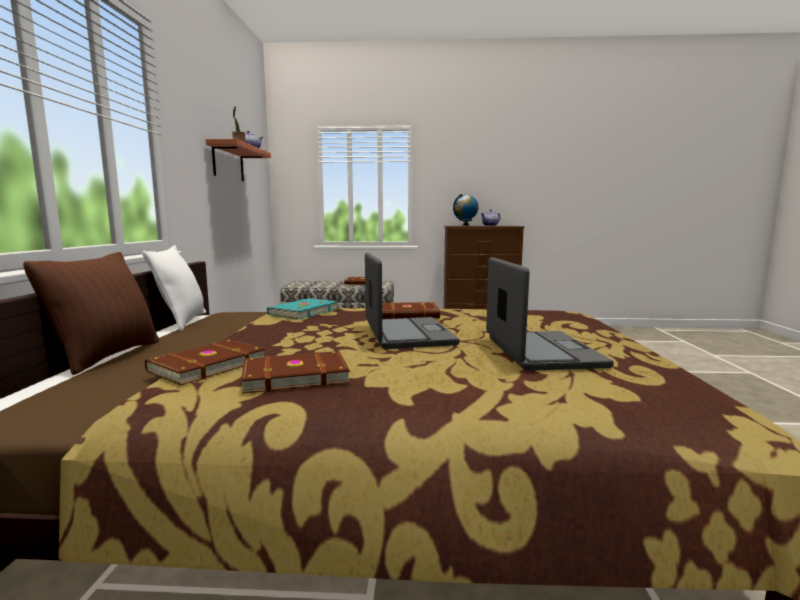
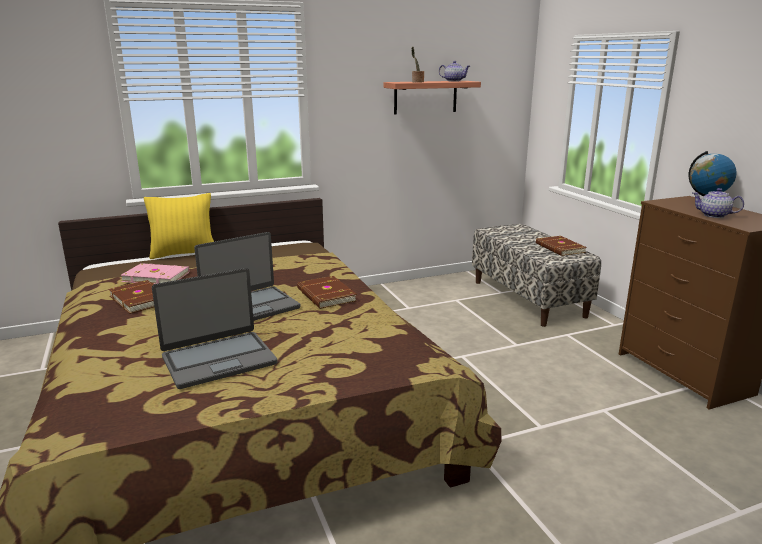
camera: 65 degrees right, 10 degrees up
(107, 356) = (184, 254): brown pillow -> yellow pillow
(182, 321) = (273, 243): white pillow -> none
(206, 365) = (156, 276): brown book -> pink book
(302, 312) = (306, 262): turquoise book -> none

